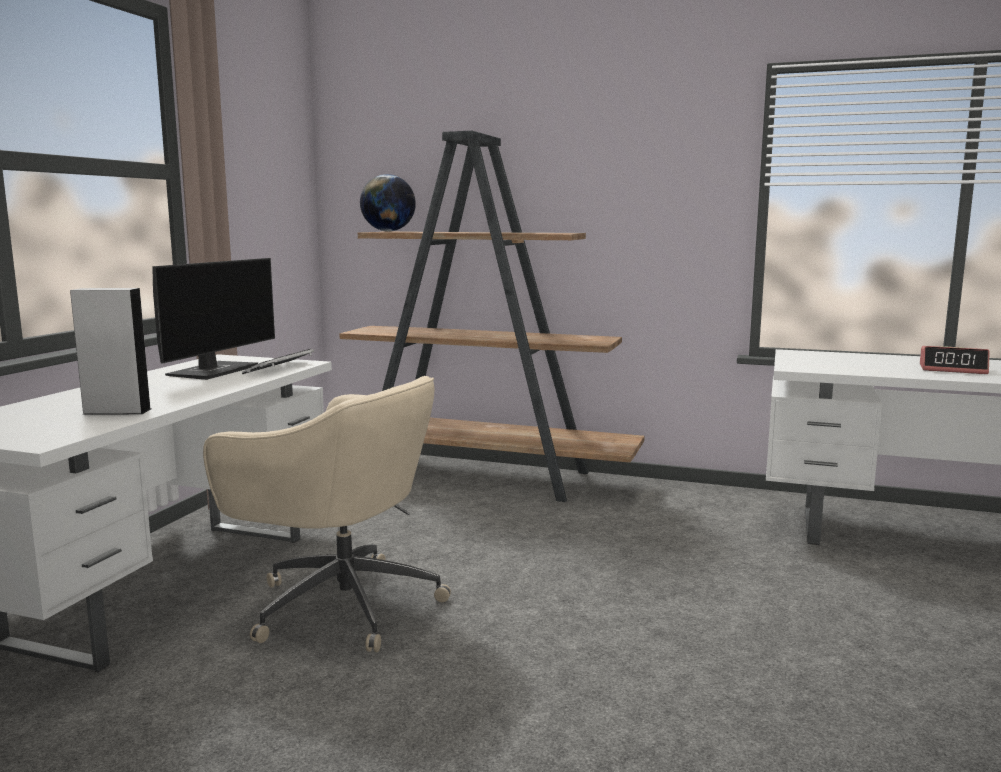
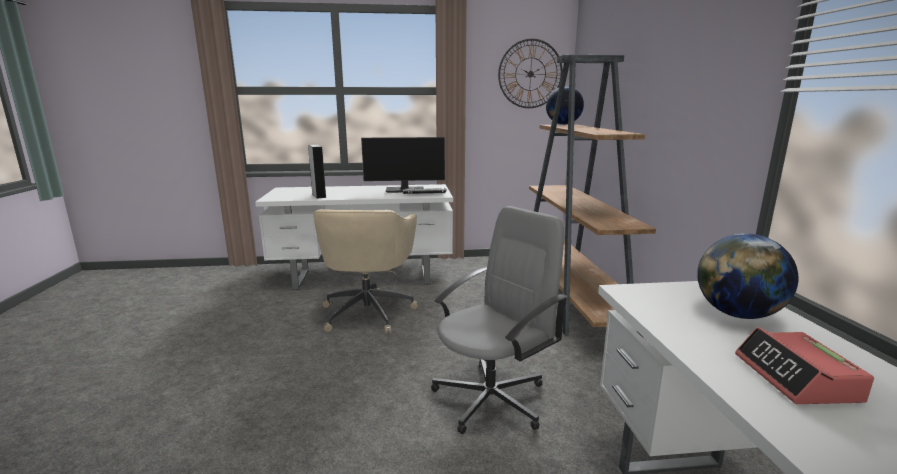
camera: 65 degrees right, 5 degrees up
(276, 151) = (530, 74): none -> wall clock
(672, 568) = (492, 398): none -> grey office chair
(851, 359) = (737, 314): none -> globe

